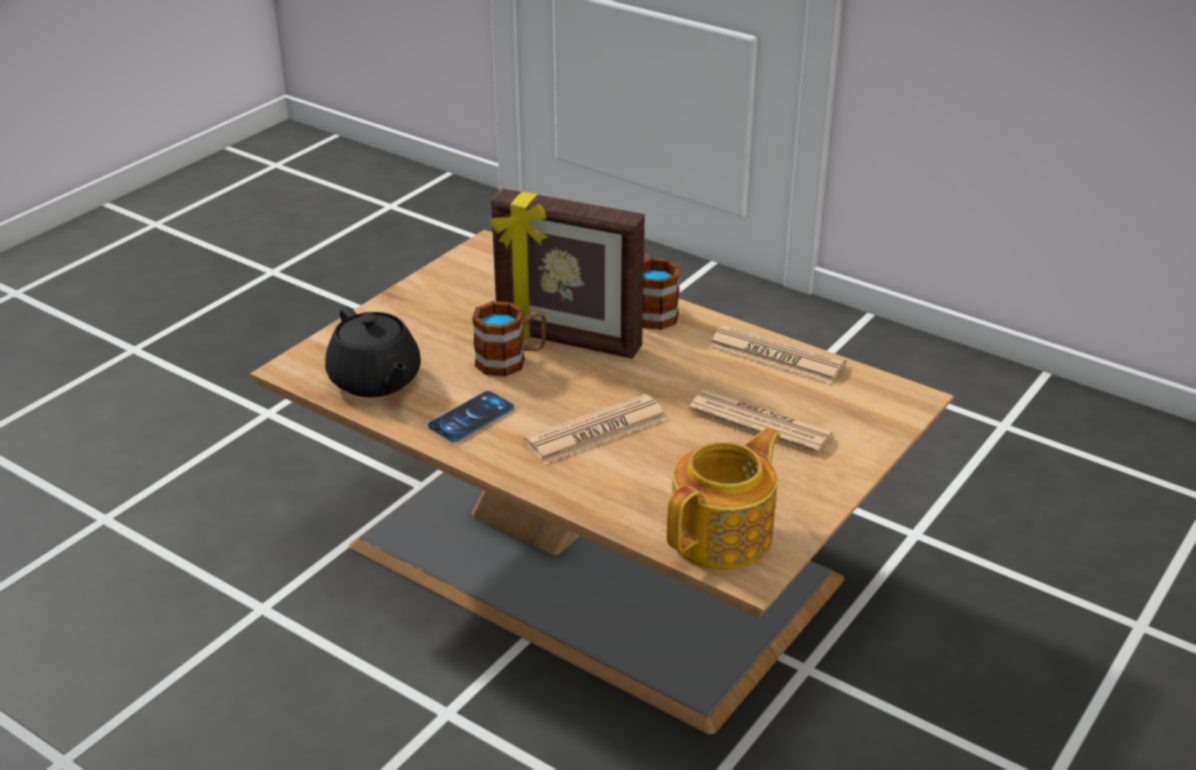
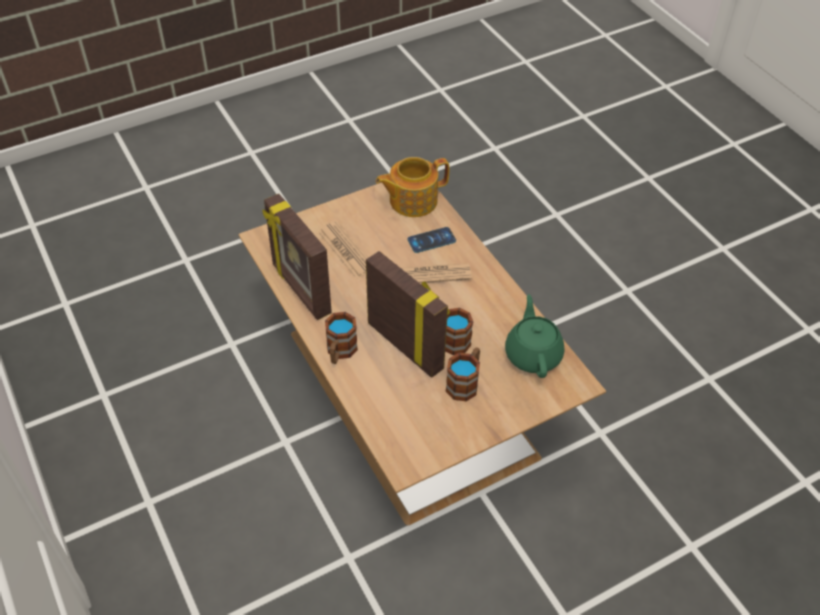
camera: 155 degrees left, 15 degrees up
(375, 381) = (533, 354): black teapot -> green teapot
(459, 327) = (465, 382): none -> mug
(471, 417) = (490, 307): phone -> phone (431, 240)
(776, 356) = (300, 290): newspaper -> picture frame

